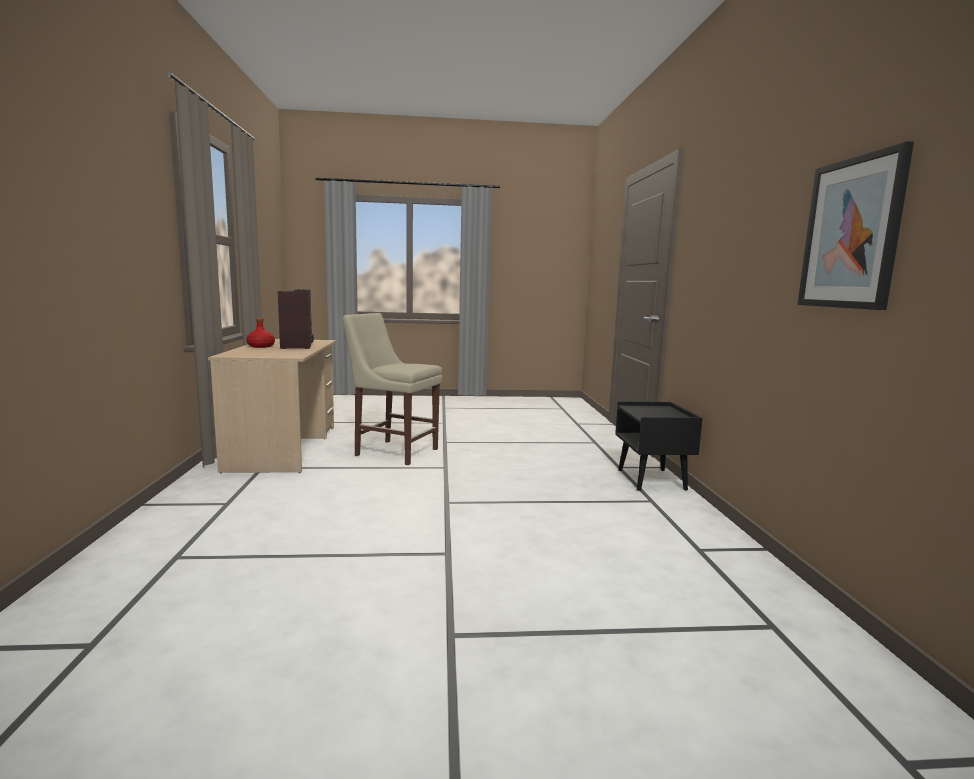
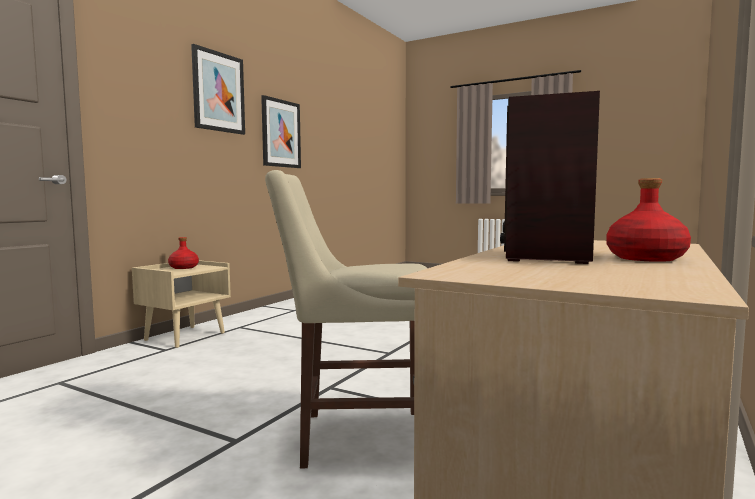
camera: 145 degrees left, 5 degrees down
(393, 451) = (356, 436): beige chair -> beige chair turned 120 degrees clockwise
(652, 480) = (185, 336): black nightstand -> beige nightstand
(664, 414) = (183, 267): none -> red bottle
(759, 198) = (218, 92): none -> picture

